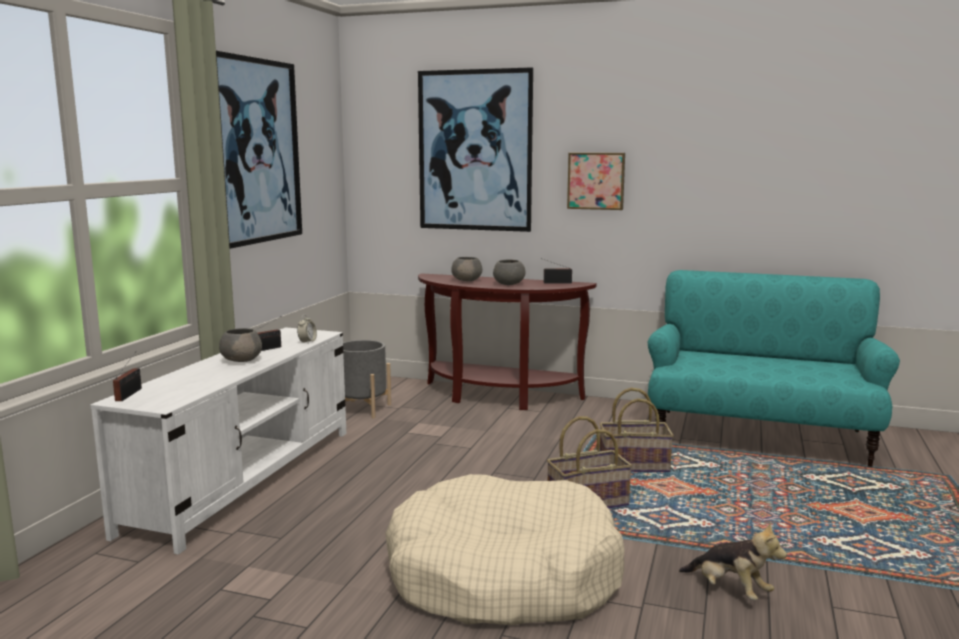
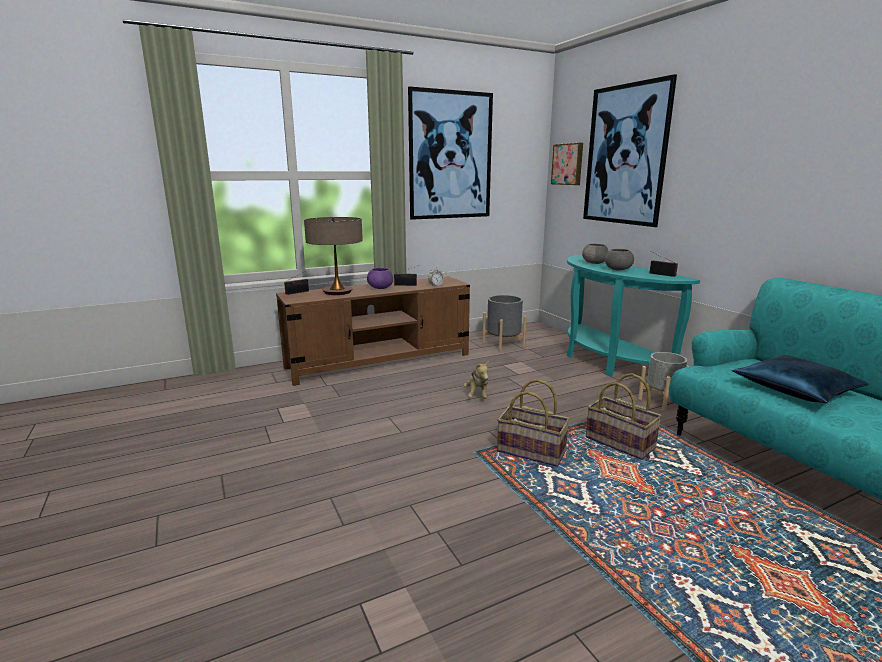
camera: 45 degrees right, 5 degrees up
(195, 379) = (337, 292): none -> table lamp
(242, 360) = (381, 288): grey bowl -> purple bowl
(245, 478) = (380, 361): white tv stand -> brown tv stand
(497, 397) = (605, 361): brown console table -> turquoise console table
(503, 576) = (393, 467): beige dog bed -> none
(596, 181) = (716, 181): picture -> picture (568, 164)
(603, 419) = (662, 401): none -> grey planter
(730, 590) = (512, 563): plush toy -> plush toy (477, 395)
(751, 366) = (796, 390): none -> blue pillow

